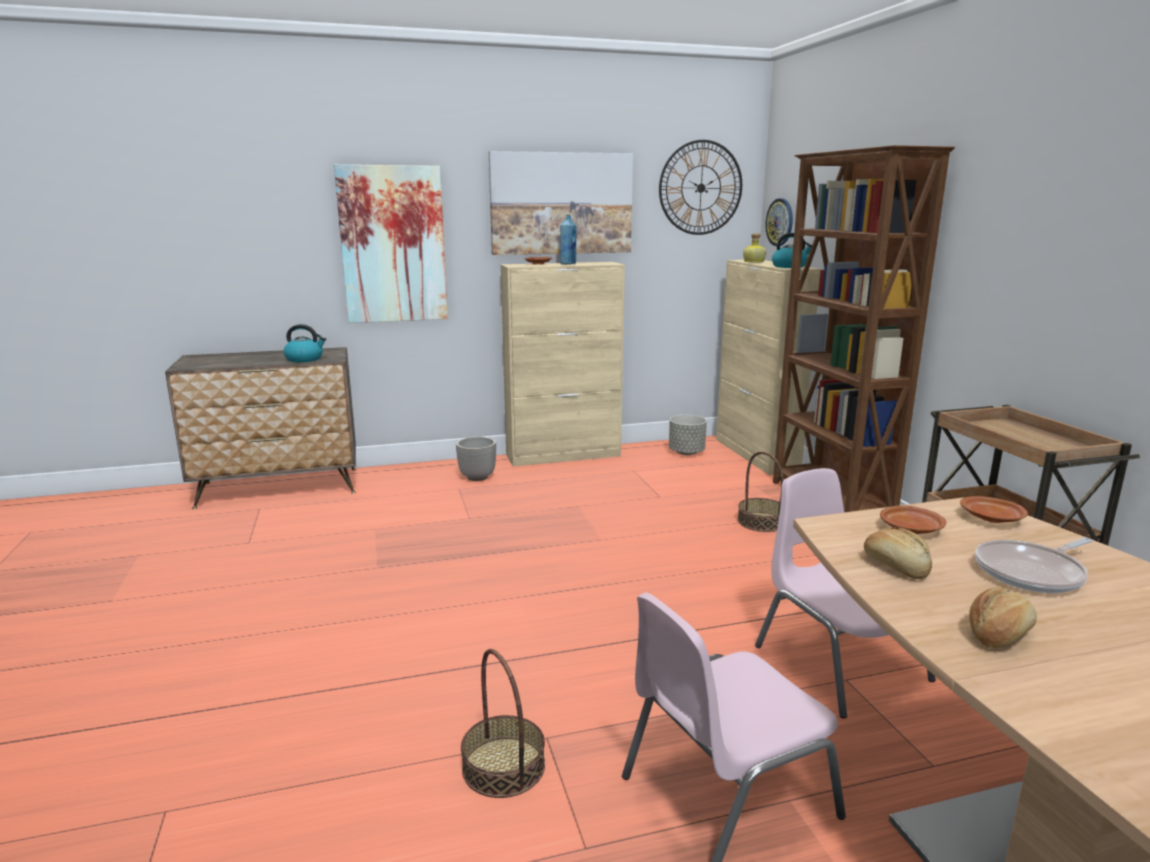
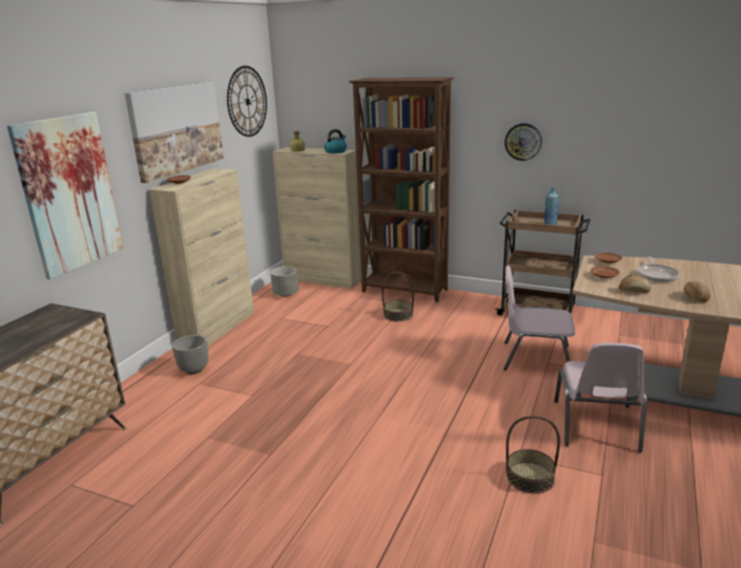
camera: 50 degrees left, 5 degrees up
(305, 359) = (59, 326): kettle -> none
(568, 264) = (201, 178): blue bottle -> blue bottle (550, 224)
(780, 222) = (301, 120): wall clock -> wall clock (523, 141)

